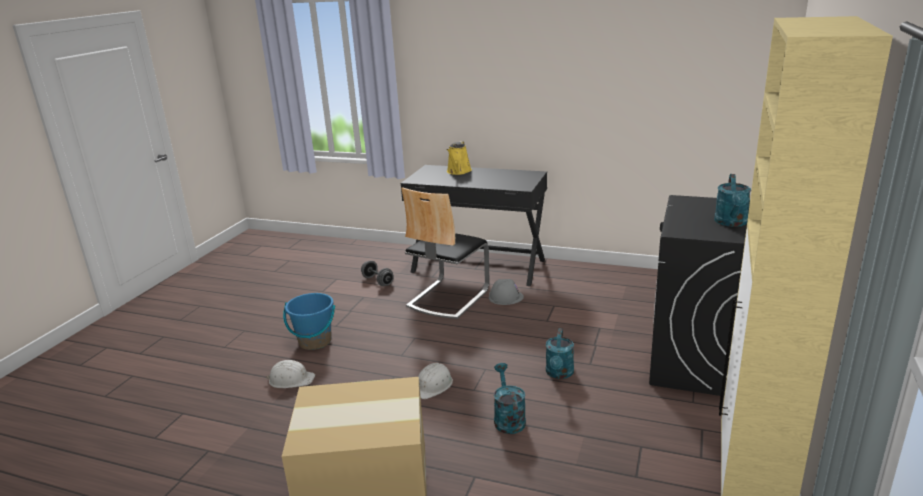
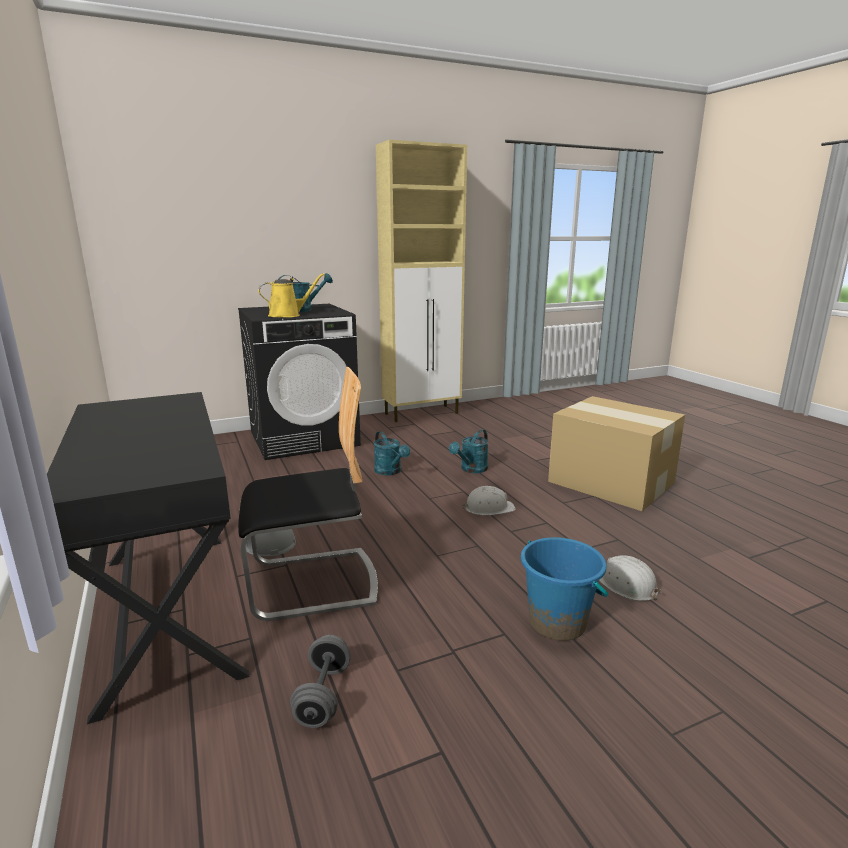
camera: 135 degrees left, 5 degrees down
(458, 171) = (103, 453): yellow watering can -> yellow watering can (288, 315)
(559, 374) = (390, 471): turquoise watering can -> turquoise watering can turned 90 degrees clockwise

